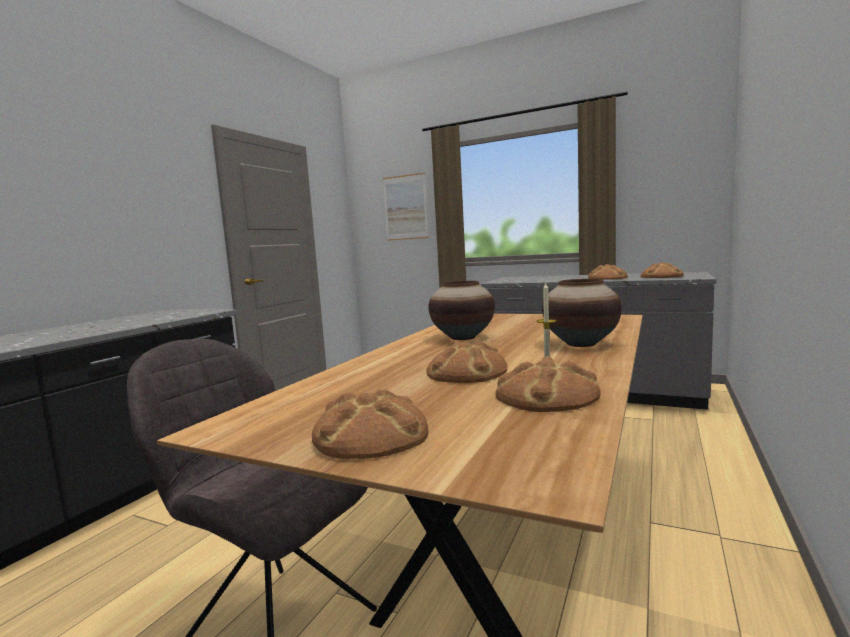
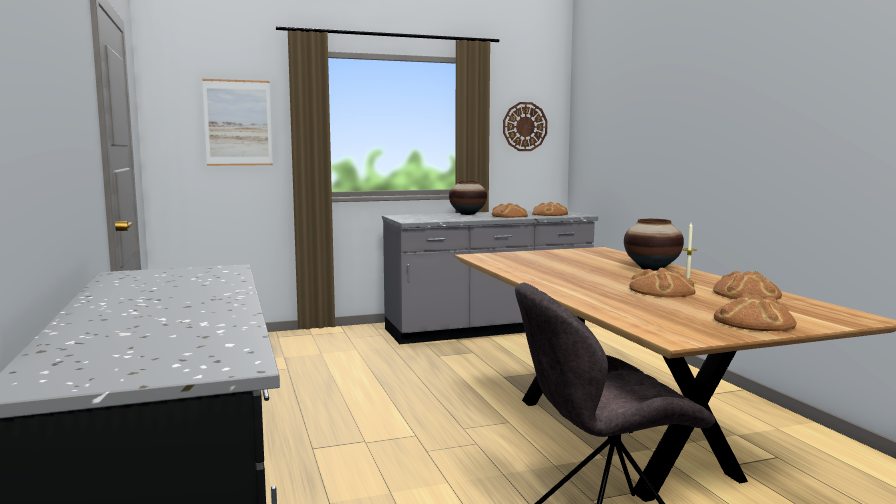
camera: 45 degrees left, 0 degrees up
(463, 337) = (558, 272): vase -> vase (468, 214)
(669, 181) = (524, 126): none -> wall clock

